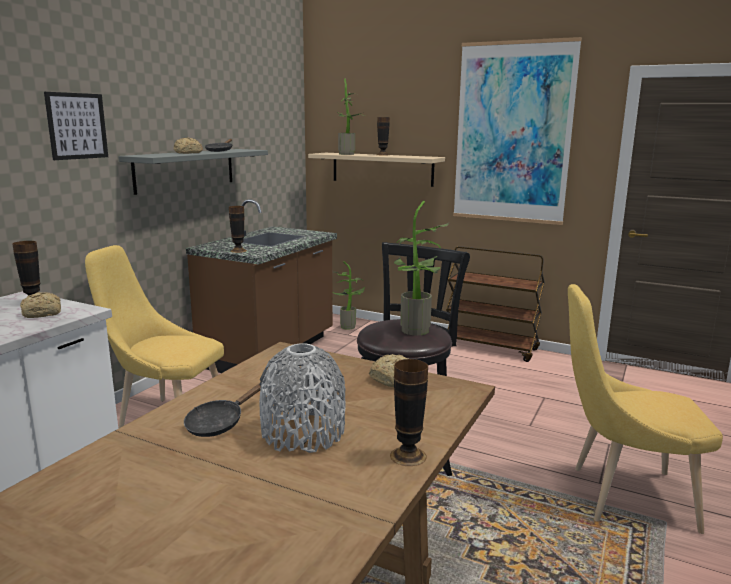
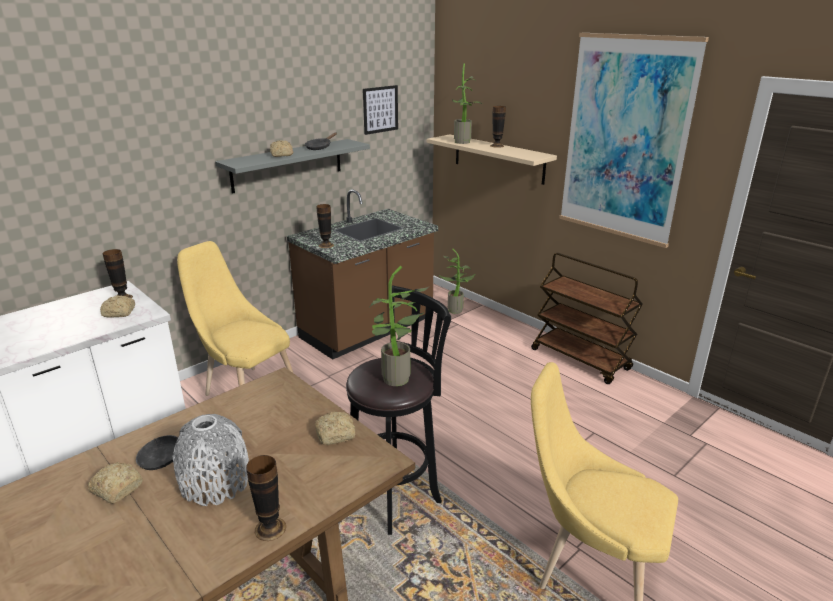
camera: 20 degrees right, 10 degrees up
(77, 126) = (173, 140): picture -> picture (380, 109)
(183, 459) = (117, 488): none -> bread

